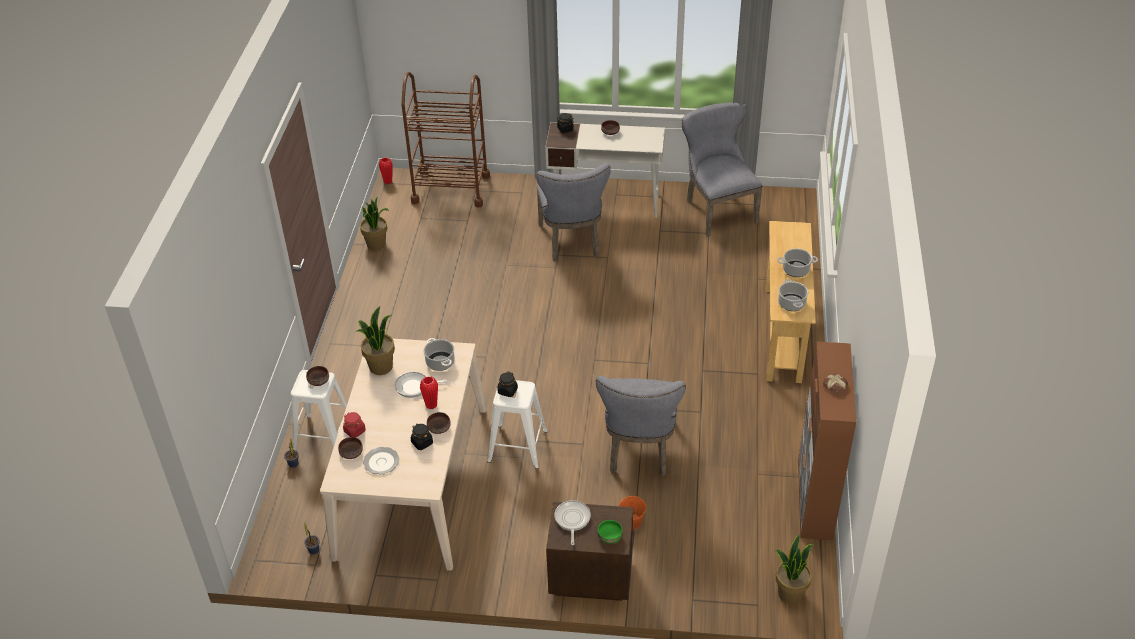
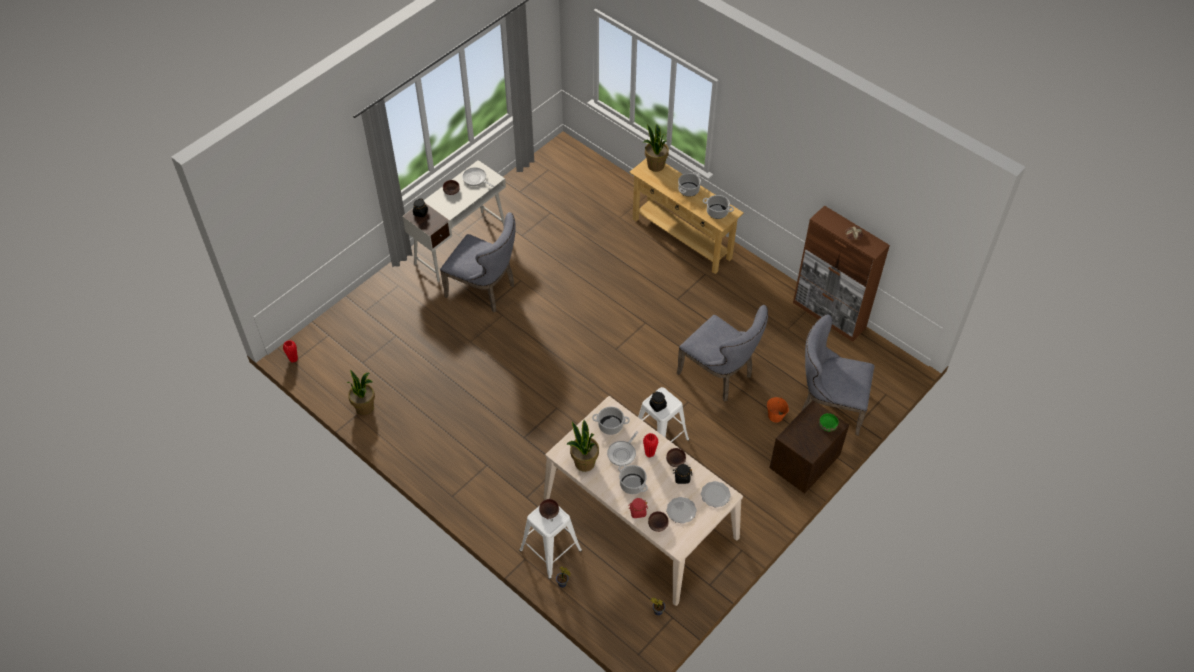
camera: 55 degrees left, 10 degrees up
(383, 411) = (632, 484): none -> cooking pot
(422, 478) = (715, 495): none -> plate
(451, 189) = (347, 325): brown cart -> none
(572, 520) = (799, 437): frying pan -> frying pan (475, 179)
(717, 209) = (531, 192): grey chair -> grey chair (828, 405)
(790, 593) = (889, 374): potted plant -> potted plant (655, 166)

